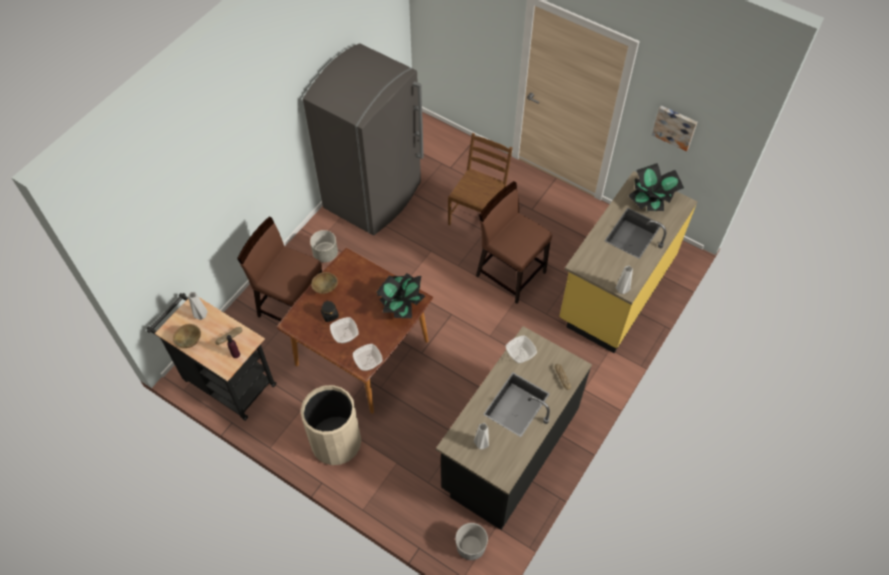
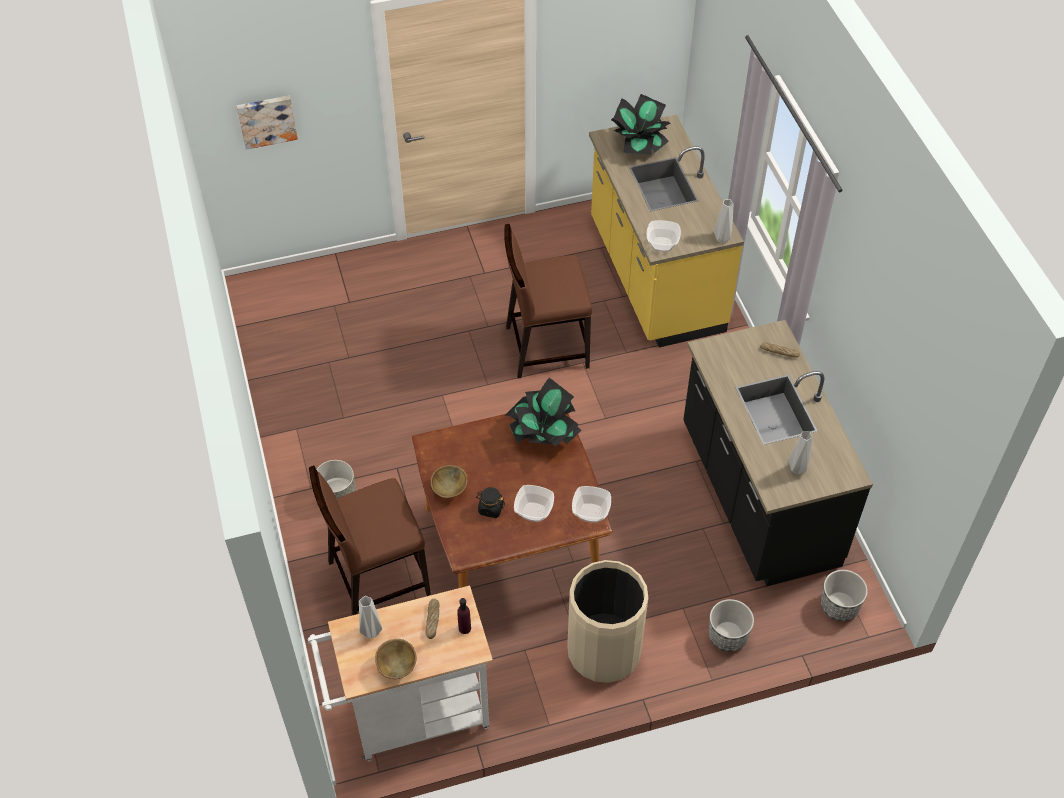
camera: 50 degrees left, 5 degrees down
(225, 380) = (410, 716): black cart -> white cart
(374, 196) = (307, 396): grey fridge -> none
(398, 499) = (727, 636): none -> planter
(478, 215) = (441, 322): brown chair -> none
(520, 355) = (722, 367): bowl -> bowl (662, 244)
(675, 127) = (607, 50): picture -> picture (266, 120)

